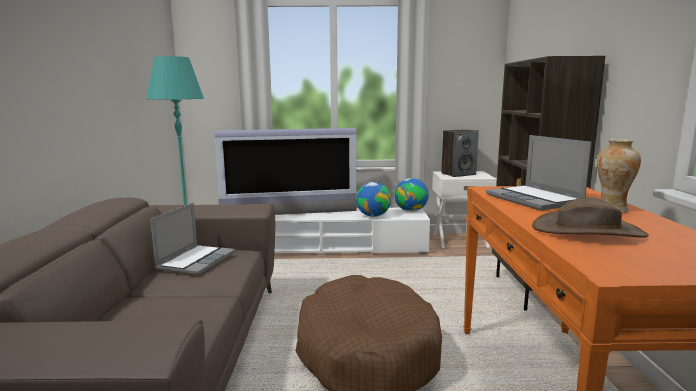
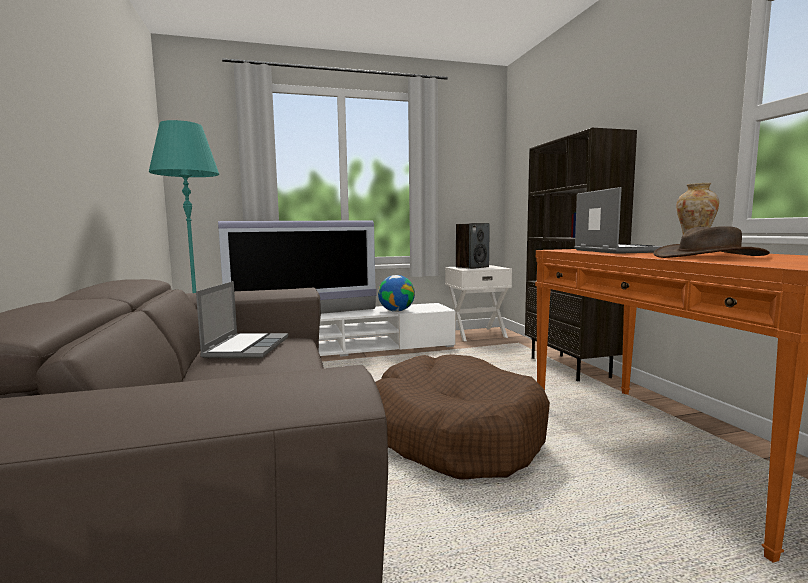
camera: 15 degrees left, 5 degrees down
(411, 211) = (430, 305): globe -> none
(535, 199) = (616, 251): laptop -> laptop turned 150 degrees counterclockwise

